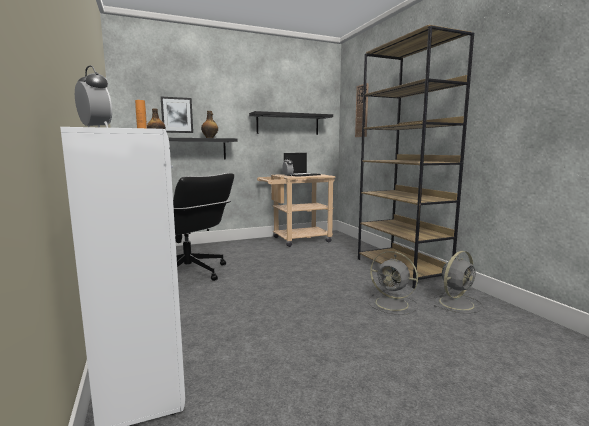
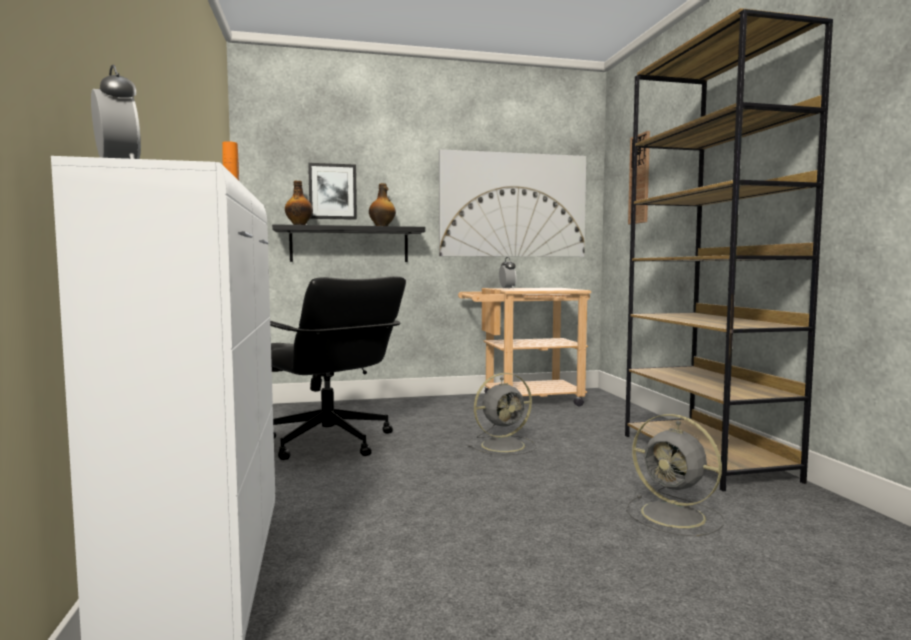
camera: 10 degrees right, 5 degrees down
(288, 124) = (513, 205): black shelf -> picture
(302, 175) = (534, 288): laptop -> none
(457, 303) = (807, 523): grey fan -> grey fan (504, 445)

